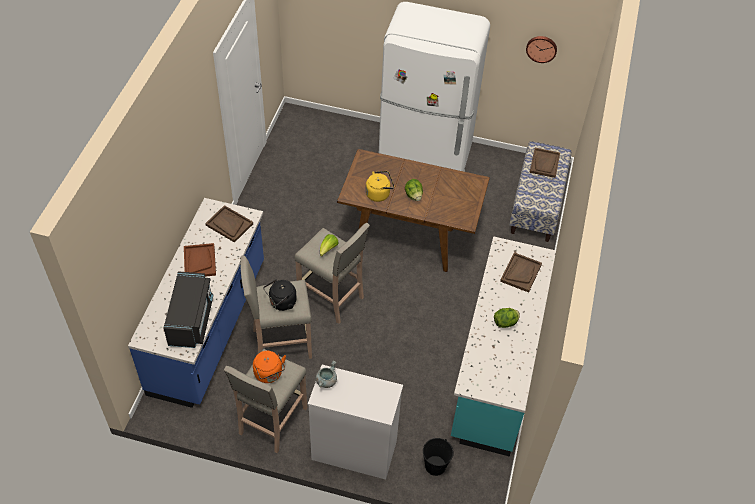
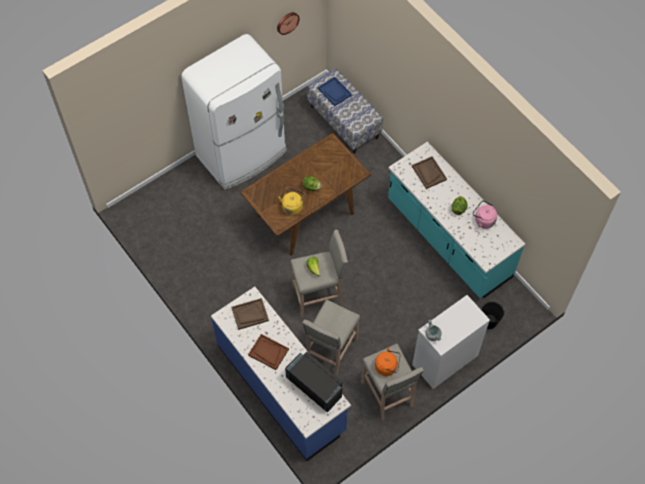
camera: 50 degrees left, 10 degrees up
(281, 303) = (336, 324): black kettle -> none
(514, 353) = (483, 220): none -> pink kettle
(544, 163) = (334, 92): brown tray -> blue tray

